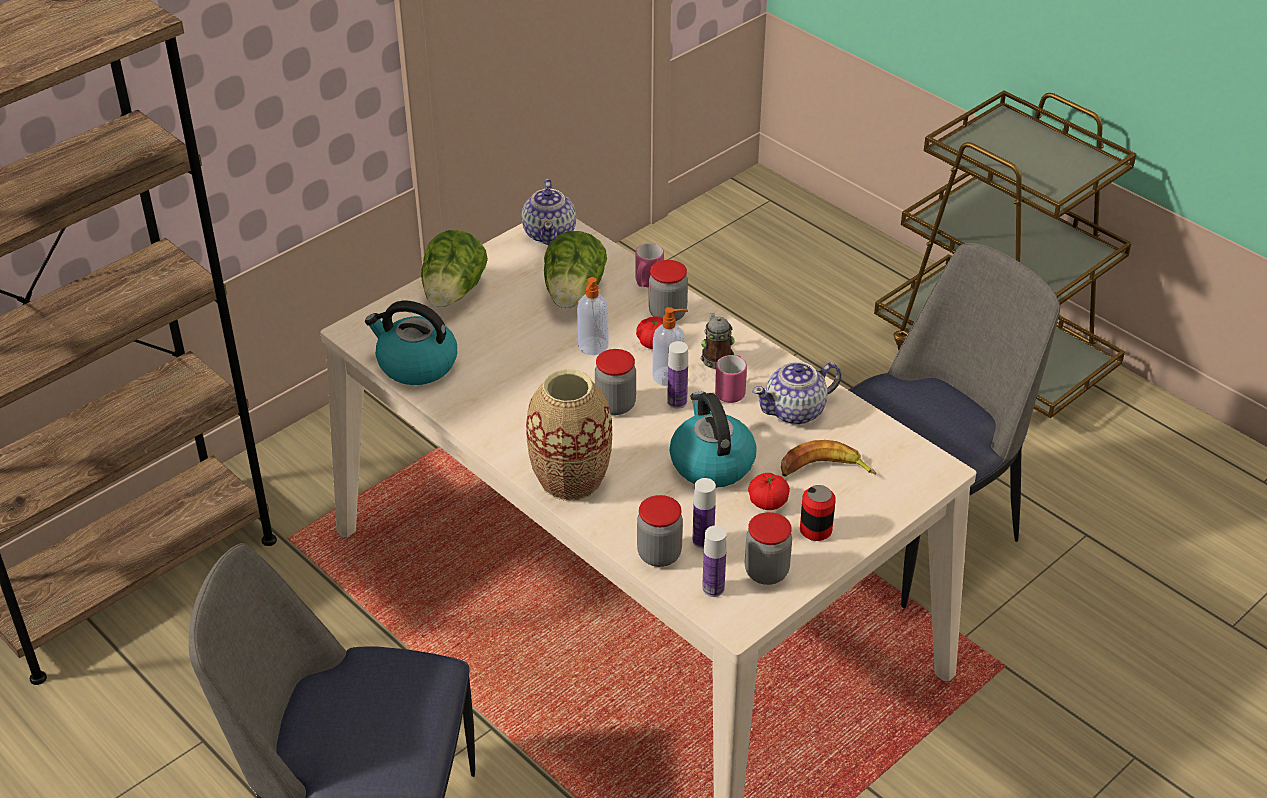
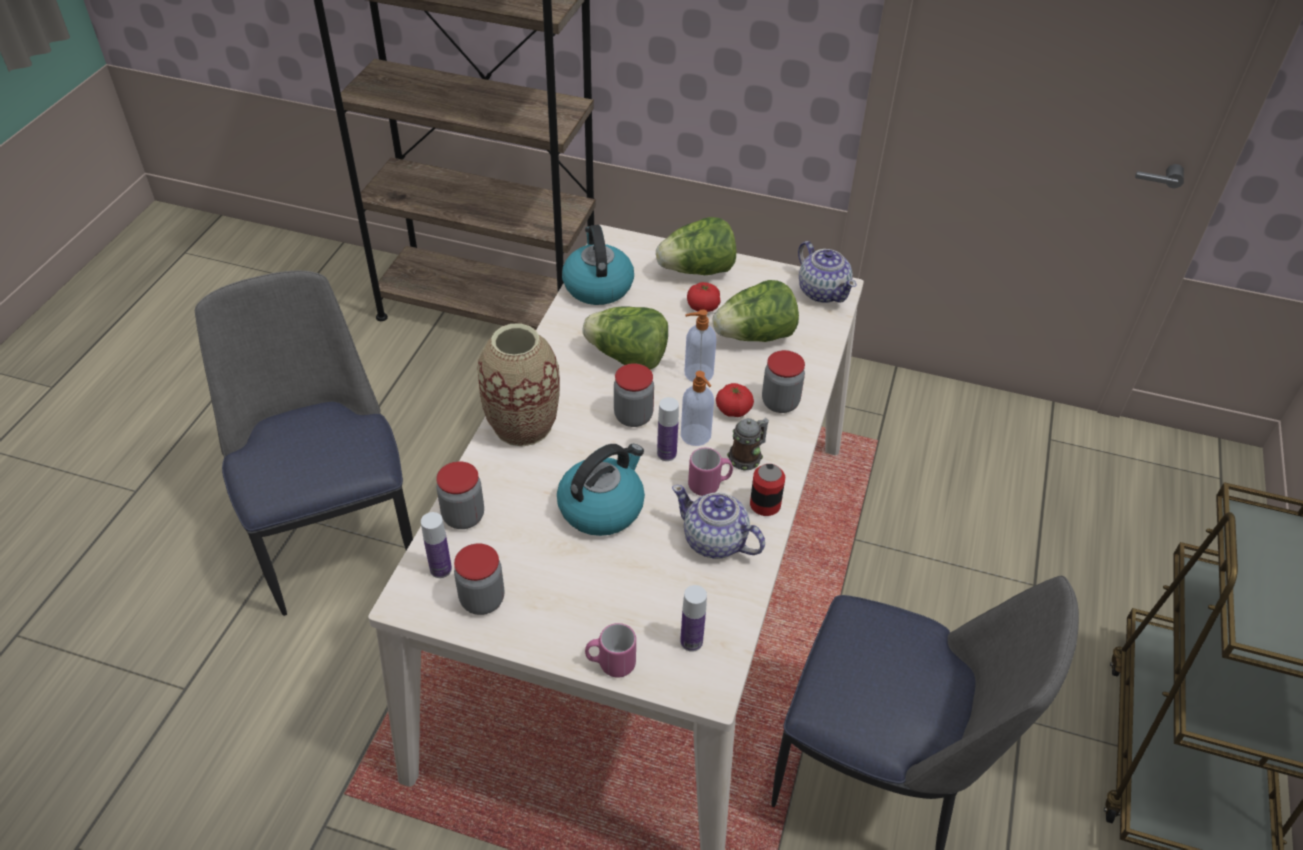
camera: 60 degrees right, 5 degrees up
(536, 381) = (628, 357): none -> lettuce
(550, 233) = (823, 291): teapot -> teapot turned 90 degrees counterclockwise
(647, 283) = (810, 374): pink mug -> pink mug (610, 663)
(703, 540) = (498, 539): bottle -> bottle (691, 641)
(768, 502) = (575, 567): tomato -> tomato (703, 307)
(815, 530) = (559, 616): can -> can (765, 505)
(824, 470) = (647, 593): banana -> none

